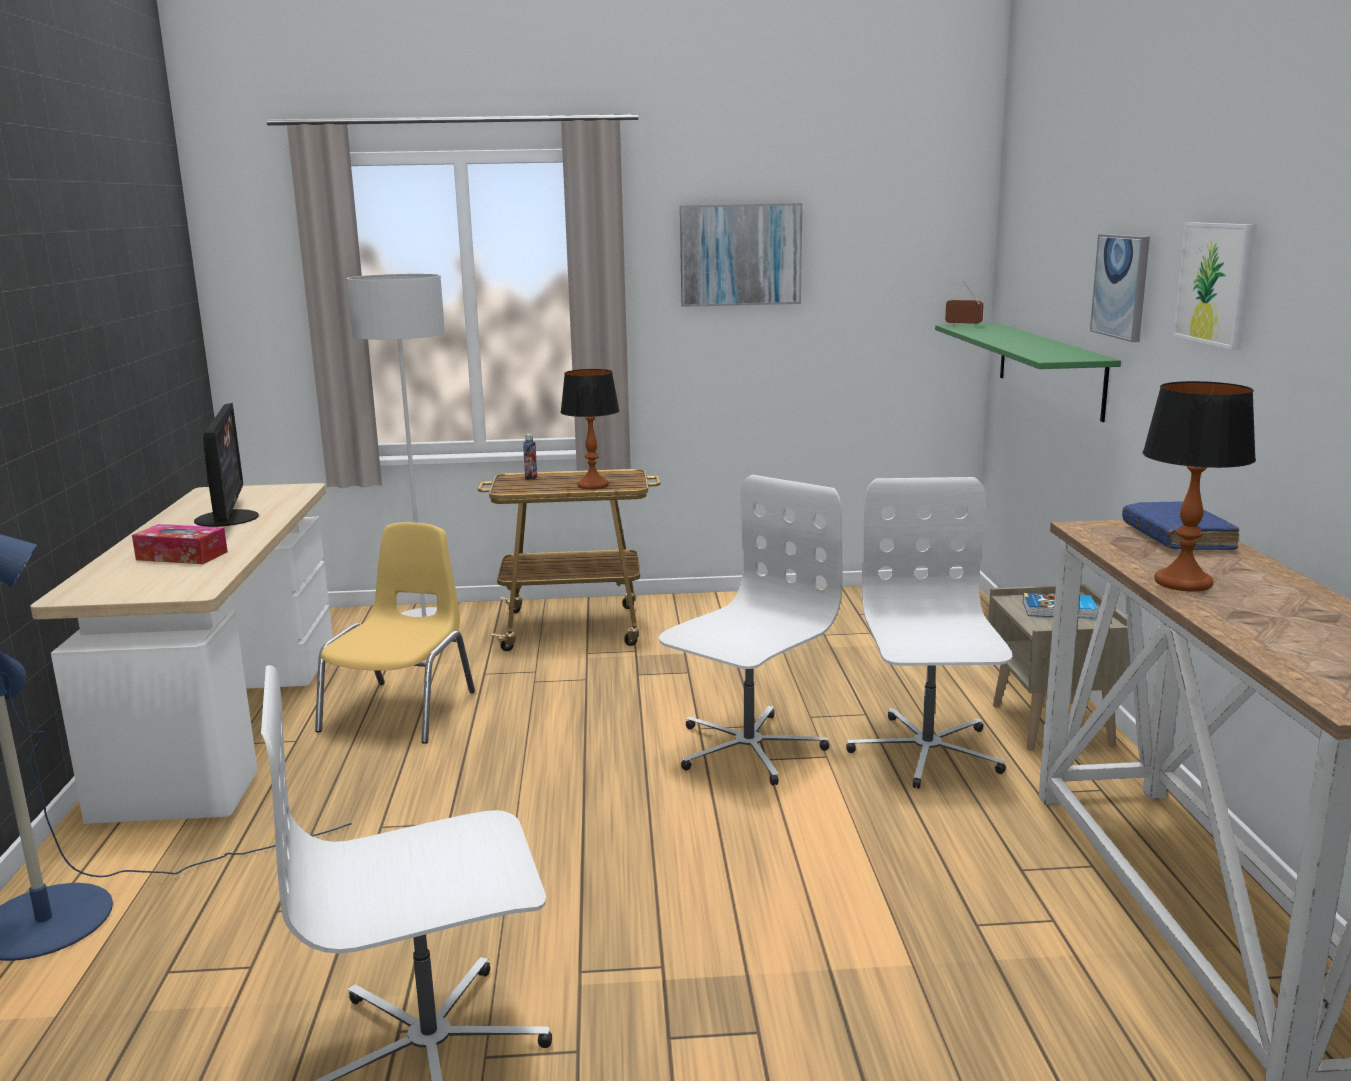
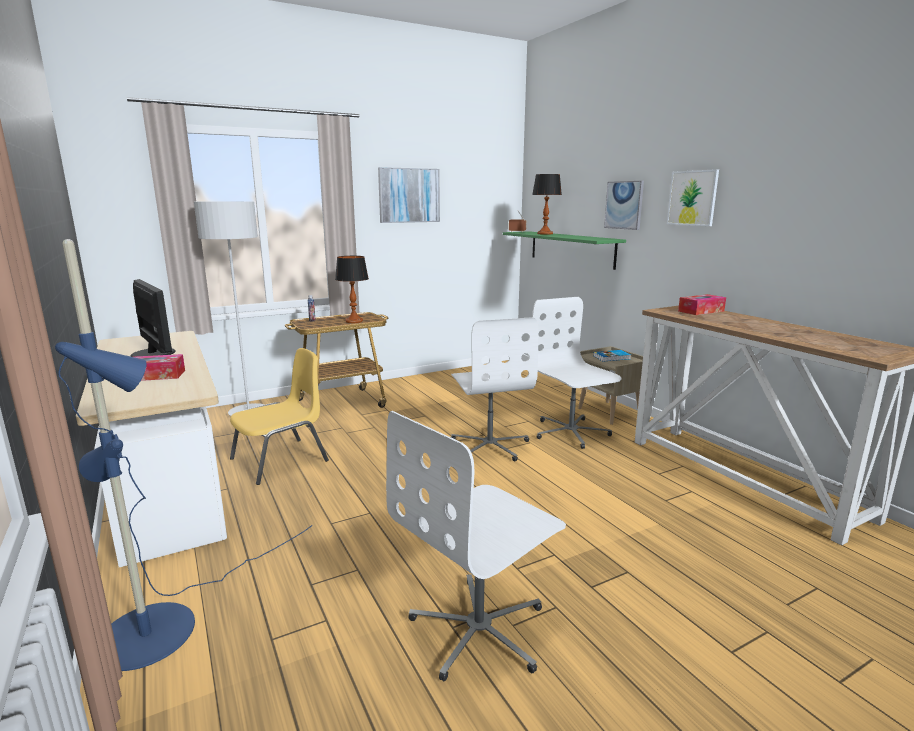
camera: 25 degrees left, 0 degrees up
(402, 710) = (281, 460): yellow chair -> yellow chair turned 60 degrees clockwise
(747, 748) = (490, 445): white office chair -> white office chair turned 150 degrees clockwise
(1177, 538) = (701, 311): blue book -> tissue box
(1182, 582) = (736, 325): table lamp -> table lamp (545, 234)

